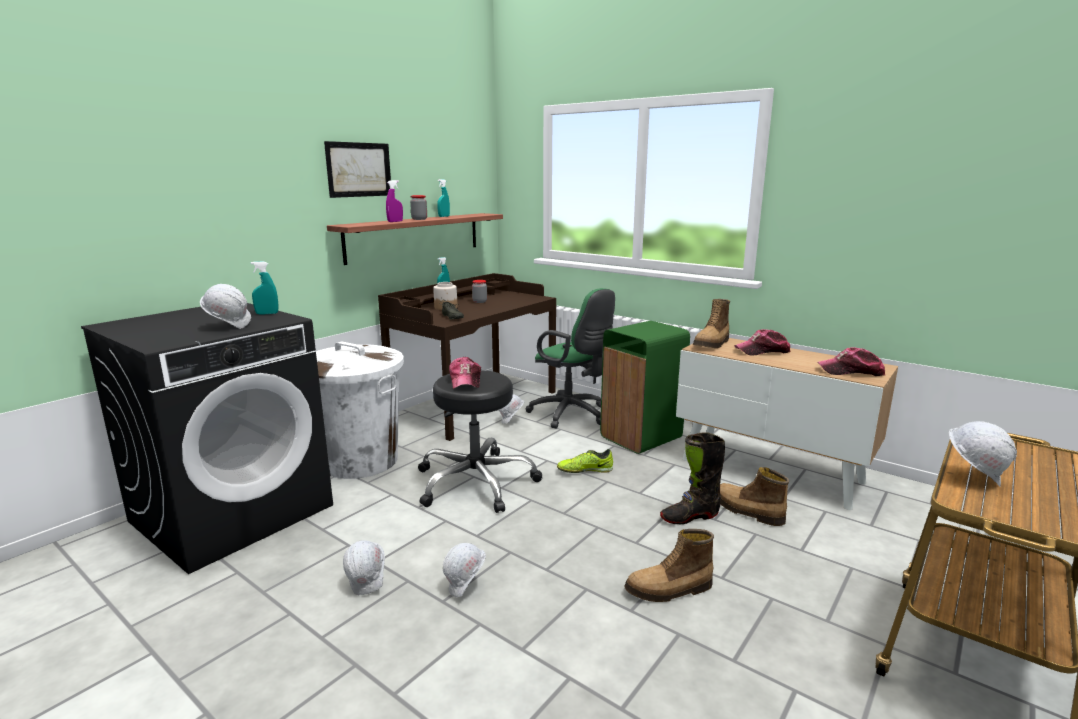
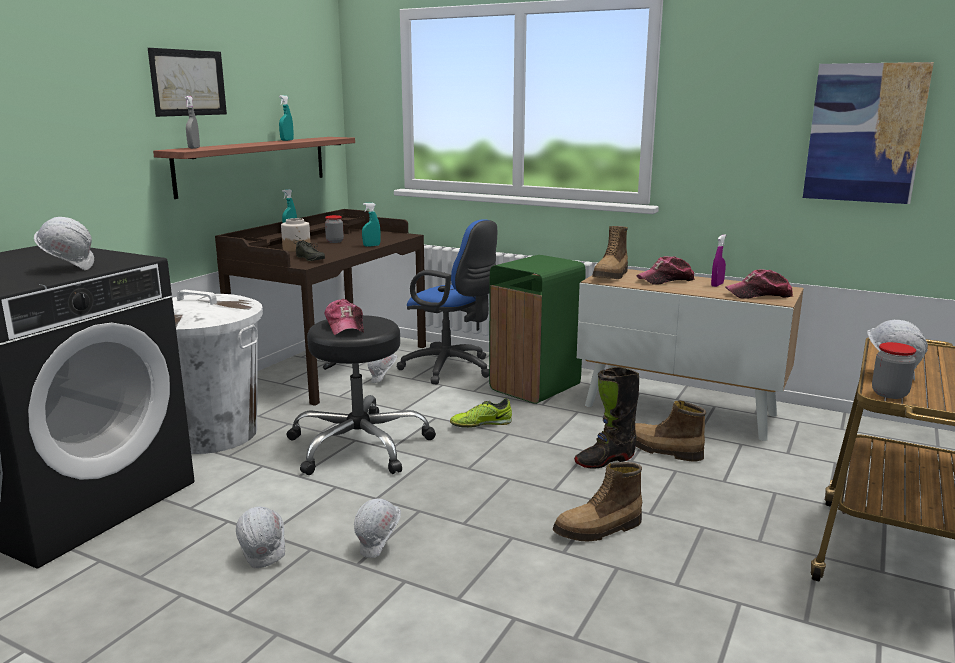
camera: 10 degrees left, 0 degrees up
(267, 313) = (105, 254): turquoise spray bottle -> turquoise spray bottle (371, 246)
(360, 223) = (194, 148): none -> grey spray bottle
(395, 221) = (234, 146): purple spray bottle -> purple spray bottle (717, 285)
(419, 219) = (260, 143): jar -> jar (889, 394)
(572, 415) = (452, 369): green office chair -> blue office chair
(969, 219) = (864, 133): none -> picture

